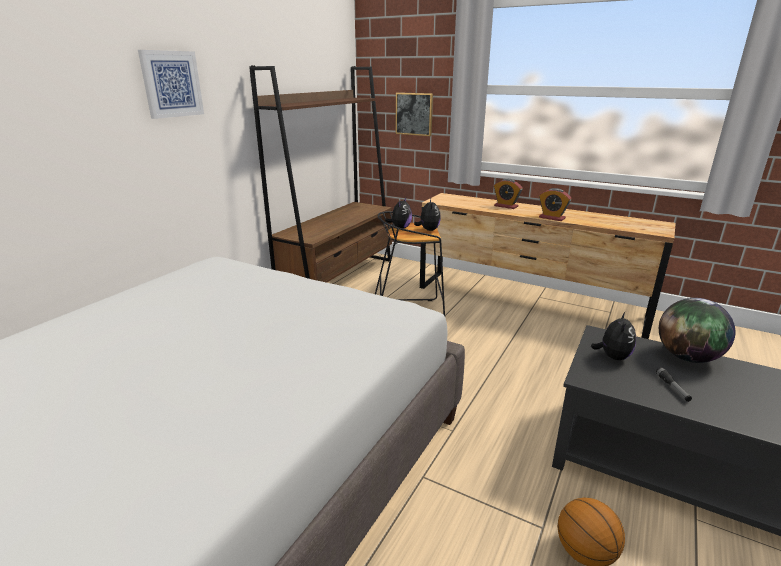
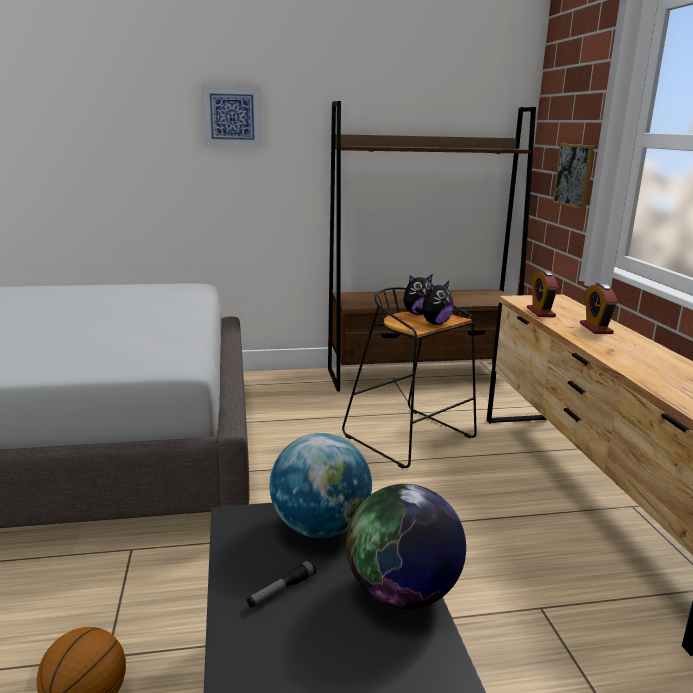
camera: 50 degrees right, 5 degrees down
(552, 218) = (613, 358): alarm clock -> alarm clock (540, 312)
(612, 356) = (320, 527): plush toy -> globe

